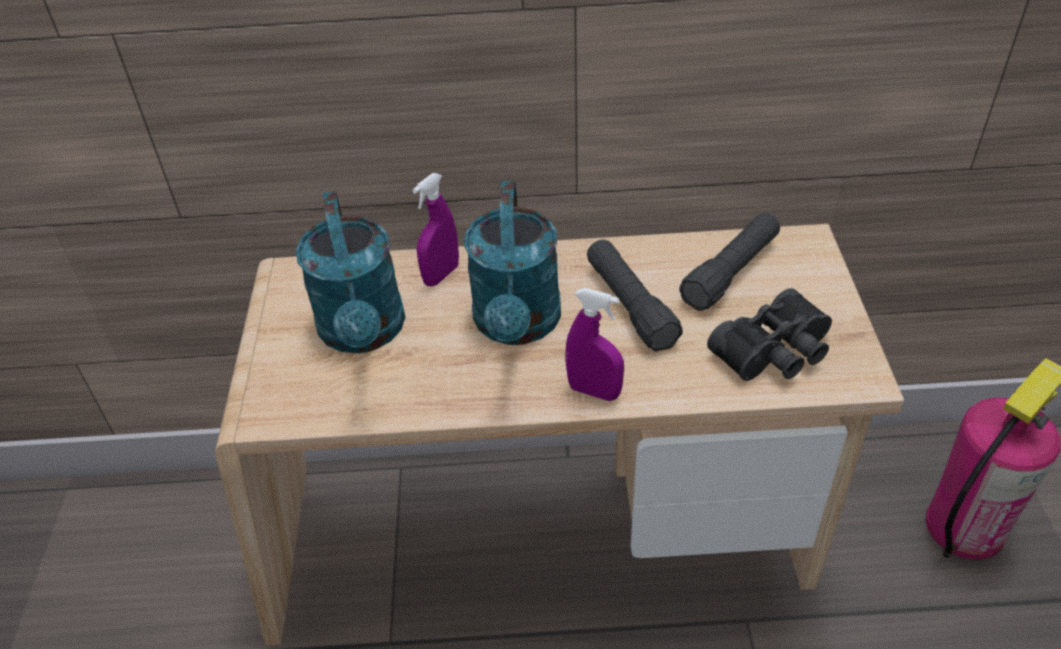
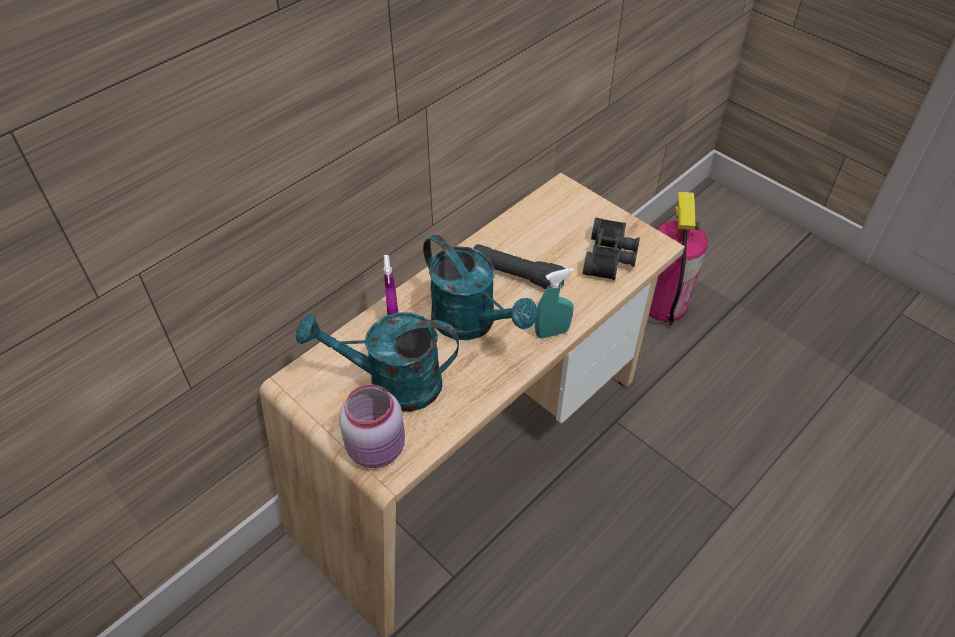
camera: 45 degrees left, 5 degrees up
(275, 385) = (378, 448): none -> pink jar
(364, 333) = (391, 384): turquoise watering can -> turquoise watering can turned 150 degrees clockwise
(594, 391) = (552, 332): purple spray bottle -> turquoise spray bottle
(731, 272) = (545, 226): black flashlight -> none

